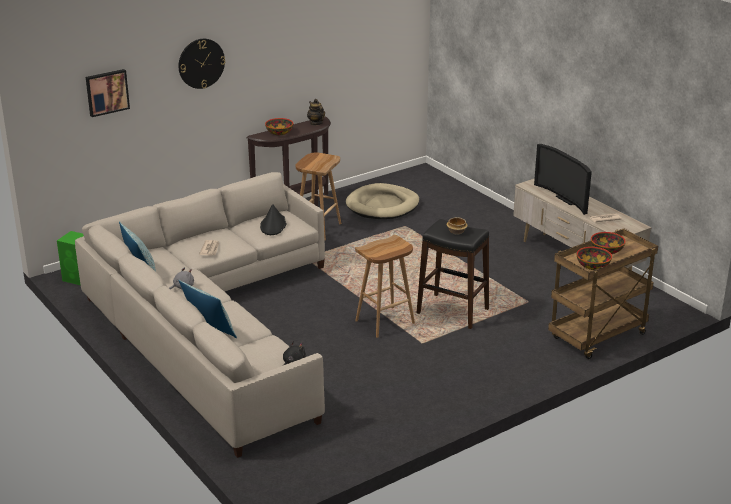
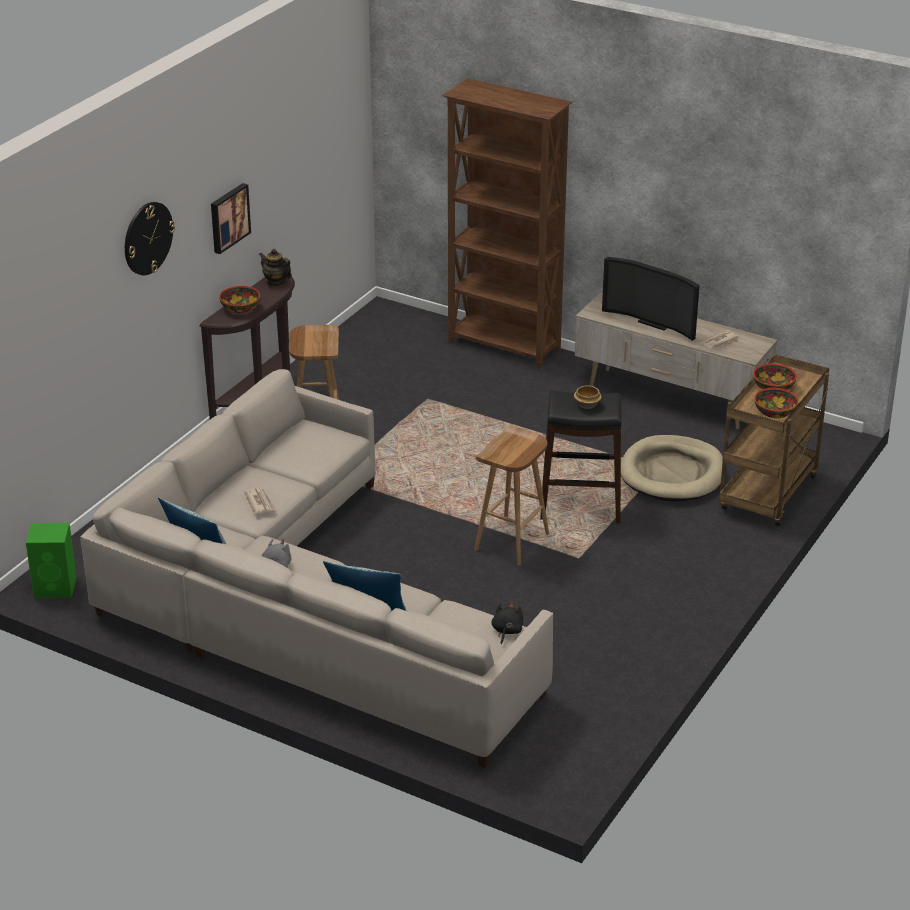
camera: 25 degrees left, 5 degrees up
(107, 92) = (52, 312): picture -> picture (228, 217)
(273, 225) = (311, 447): black hat -> none
(382, 205) = (373, 375): beige dog bed -> beige dog bed (672, 473)
(484, 207) = (504, 347): none -> brown bookcase

